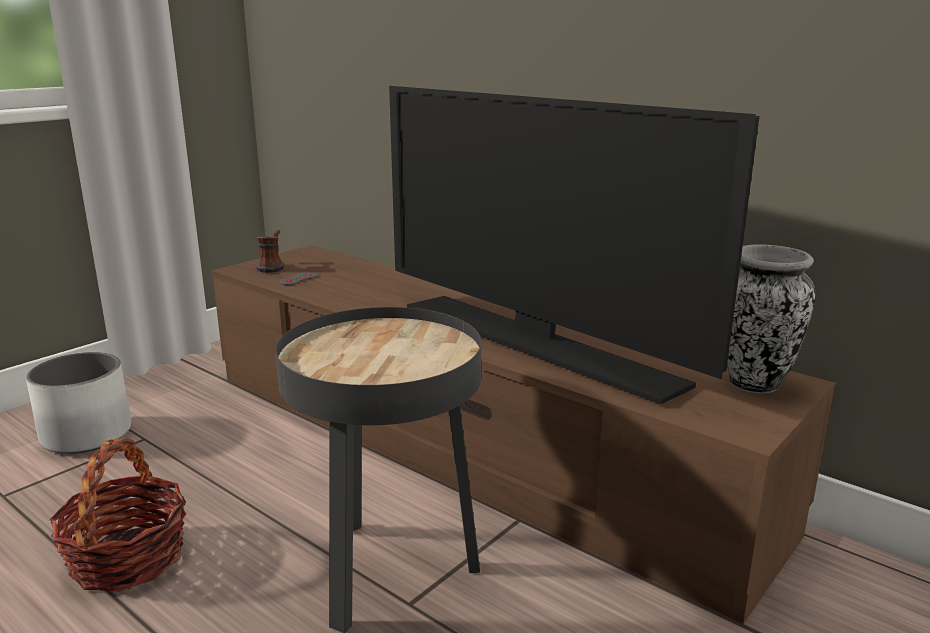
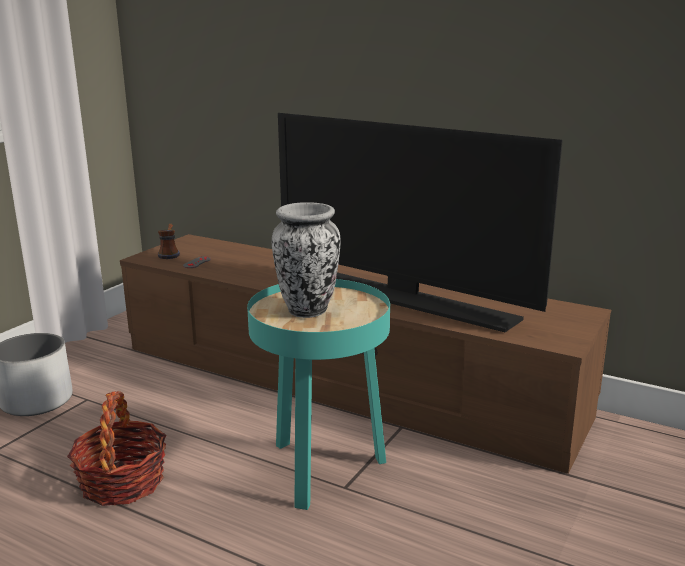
camera: 10 degrees left, 0 degrees up
(389, 570) = (322, 468): black side table -> turquoise side table
(754, 383) = (560, 314): vase -> vase (308, 310)

